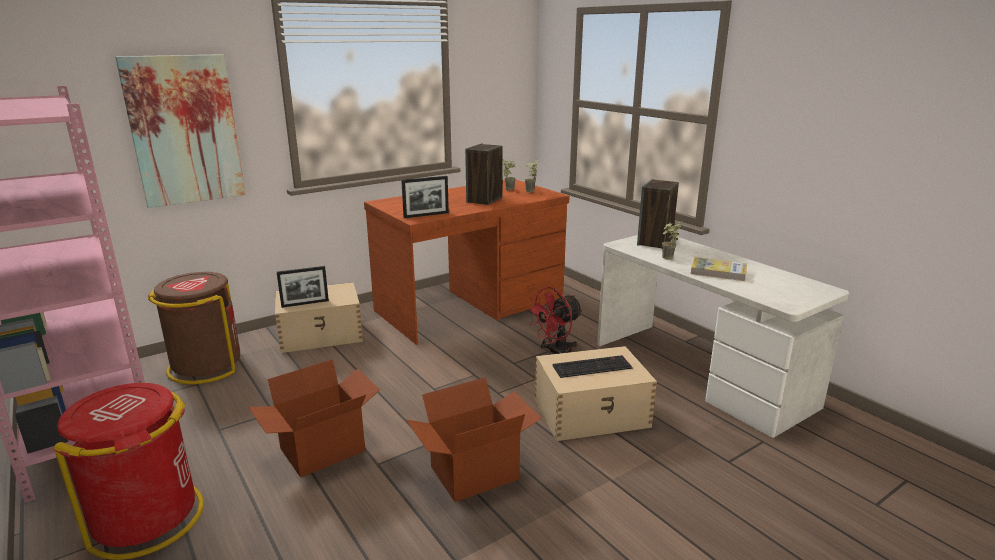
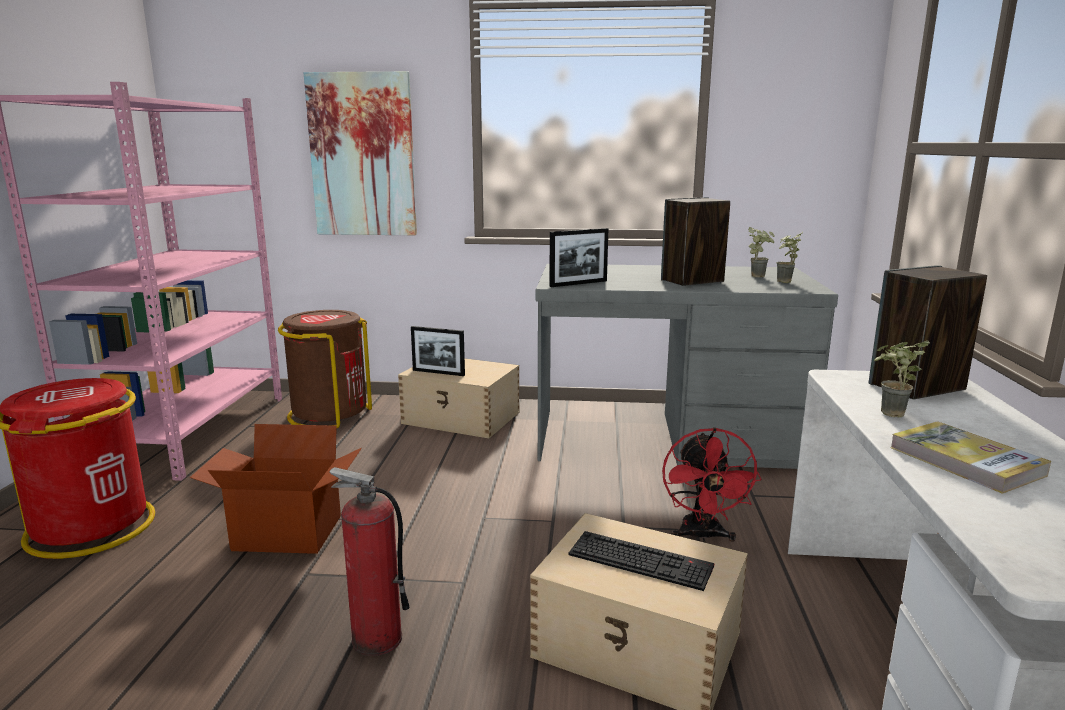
camera: 40 degrees right, 5 degrees down
(426, 215) = (578, 283): picture frame -> picture frame turned 45 degrees counterclockwise
(471, 306) = (668, 439): brown desk -> grey desk
(474, 472) = (376, 639): cardboard box -> fire extinguisher
(555, 353) = (702, 536): red fan -> red fan turned 90 degrees counterclockwise

